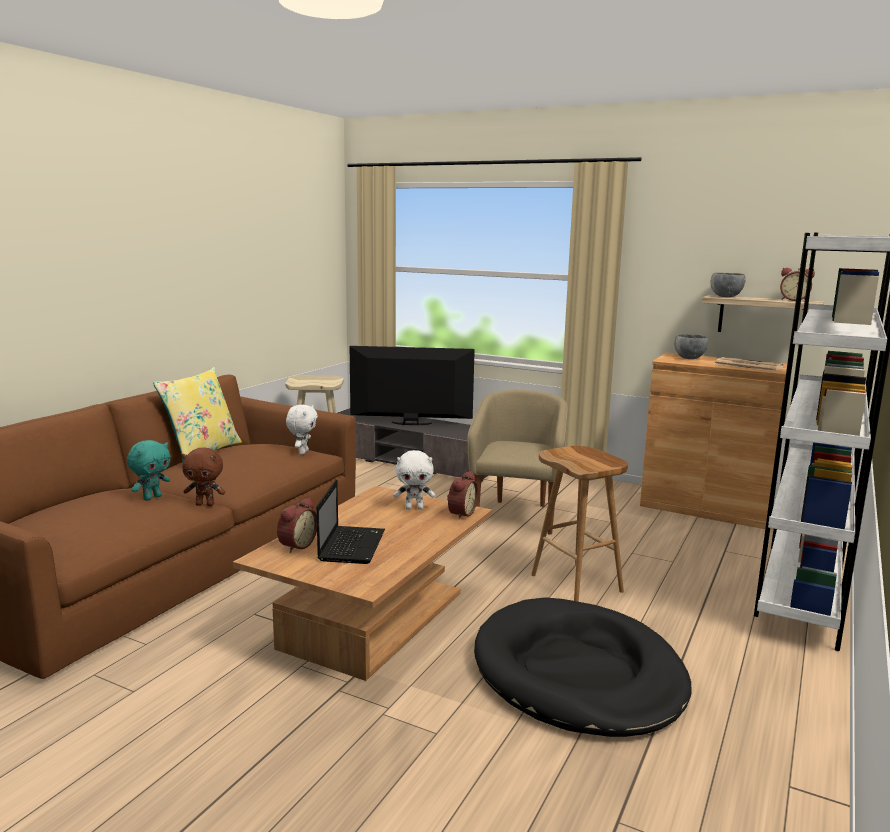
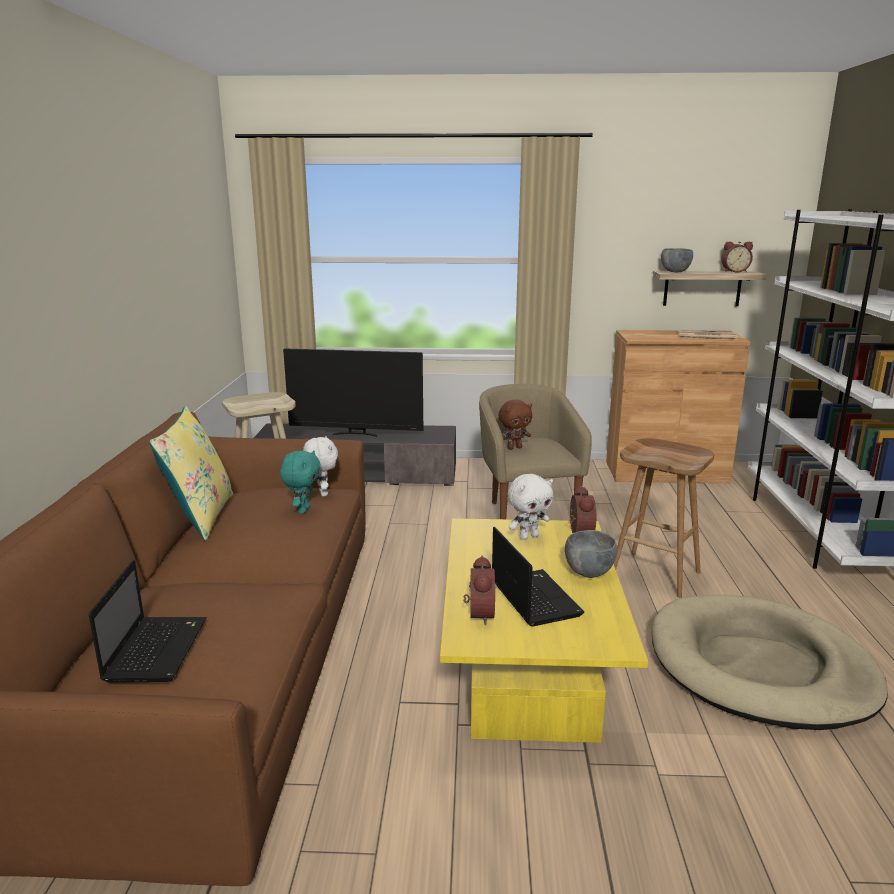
camera: 25 degrees left, 5 degrees up
(69, 514) = (156, 648): none -> laptop
(152, 497) = (227, 595): turquoise plush toy -> turquoise plush toy (303, 510)
(205, 504) = (294, 587): brown plush toy -> brown plush toy (514, 448)
(374, 619) = (528, 668): brown coffee table -> yellow coffee table
(411, 423) = (356, 434): television -> television turned 150 degrees counterclockwise
(578, 673) = (760, 667): black dog bed -> beige dog bed
(689, 358) = (648, 334): grey bowl -> grey bowl (588, 572)

